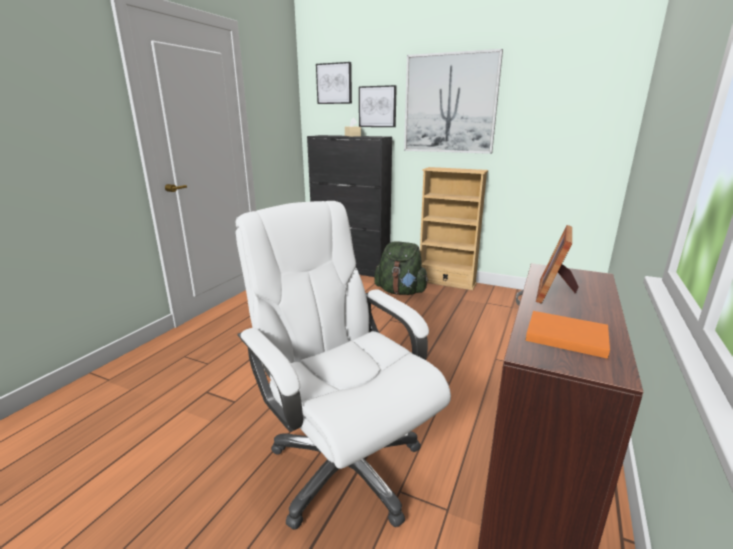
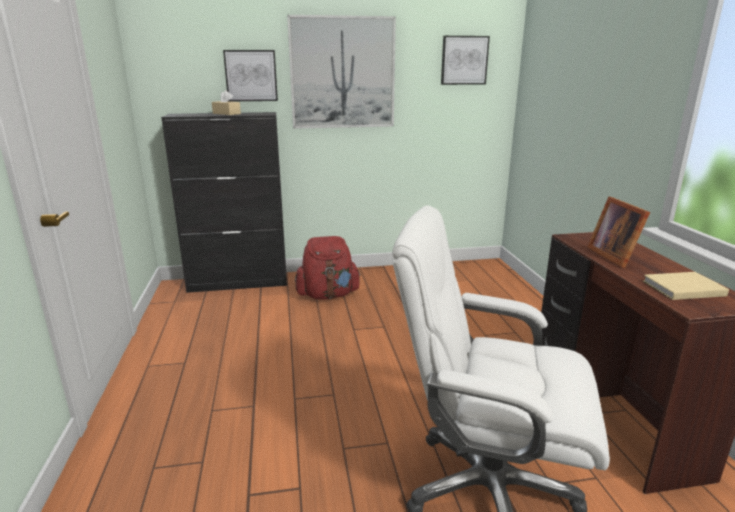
camera: 35 degrees left, 0 degrees up
(334, 83) = (183, 44): picture -> picture (464, 60)
(401, 292) = (328, 295): green backpack -> red backpack
(446, 282) = (360, 272): beige bookcase -> none
(564, 335) = (681, 288): orange book -> beige book

